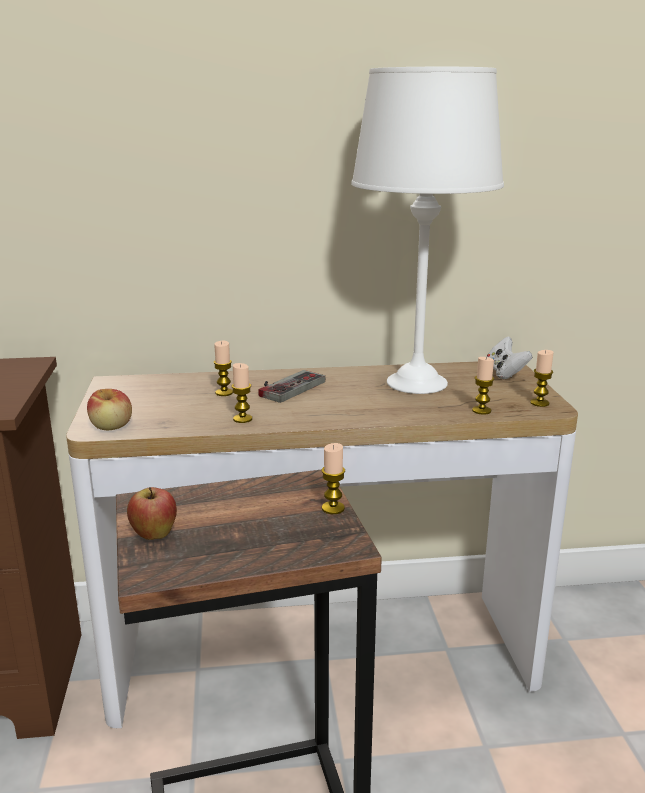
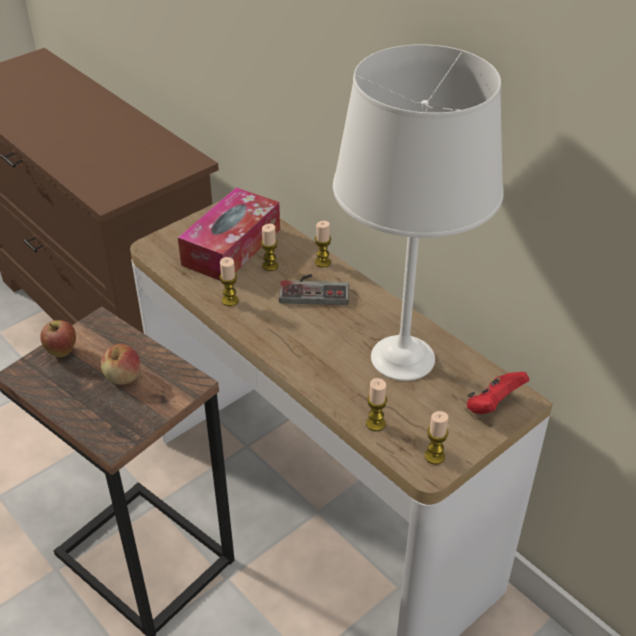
camera: 55 degrees right, 20 degrees up
(111, 426) = (163, 251): apple -> apple (123, 377)
(167, 399) = (231, 247): none -> tissue box
(333, 508) = (156, 413): candle -> candle (322, 262)
(504, 373) = (493, 405): white game controller -> red game controller

